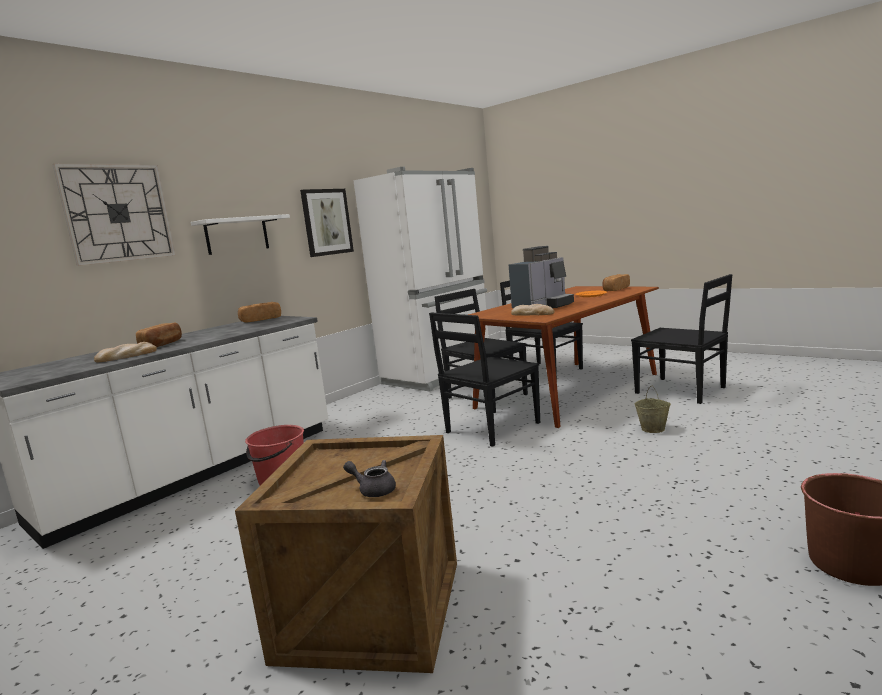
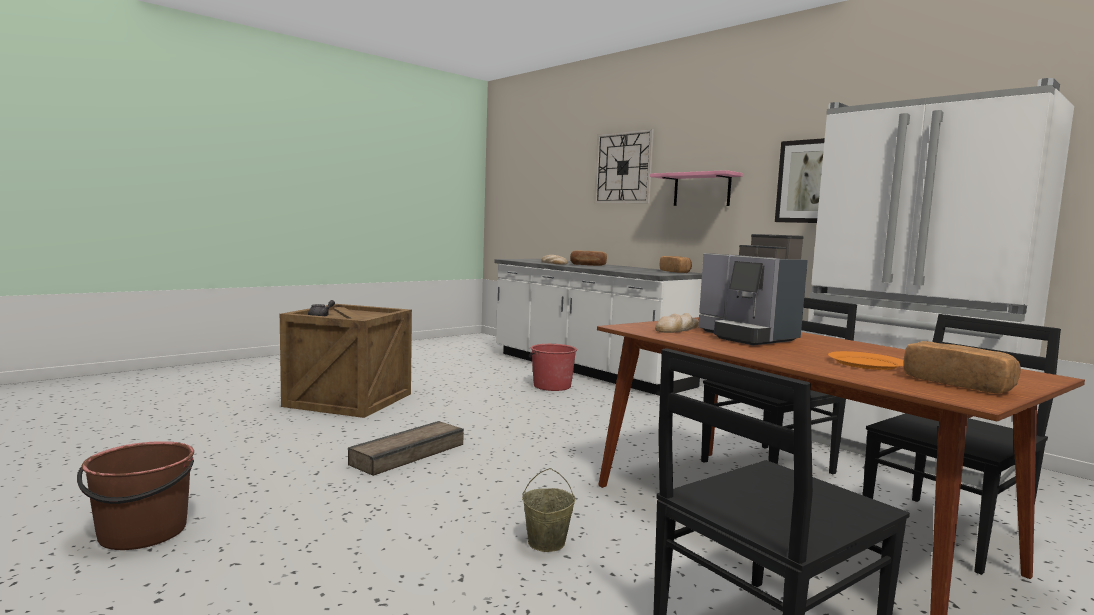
camera: 95 degrees right, 5 degrees down
(237, 235) = (701, 190): white shelf -> pink shelf
(491, 428) = (622, 454): black chair -> none
(557, 501) = (407, 453): none -> crate

